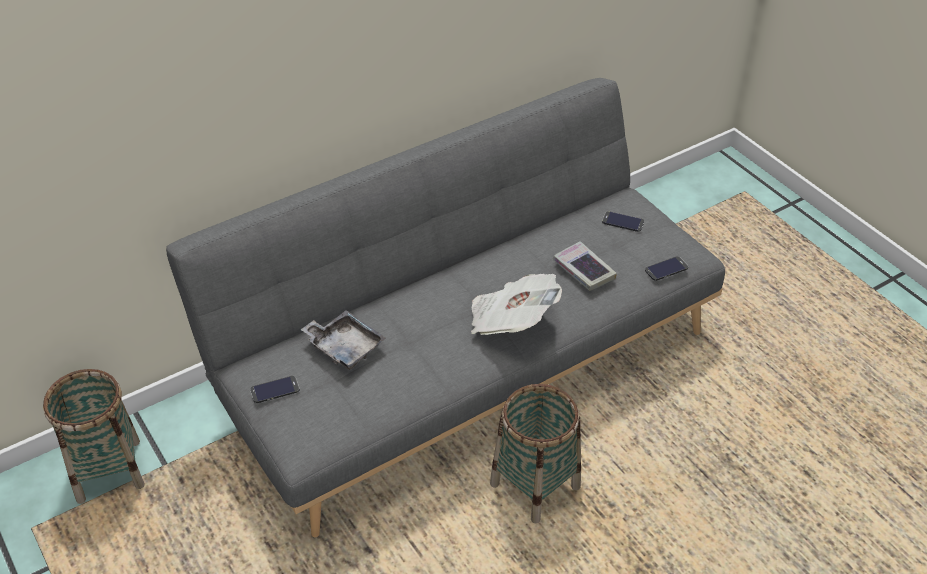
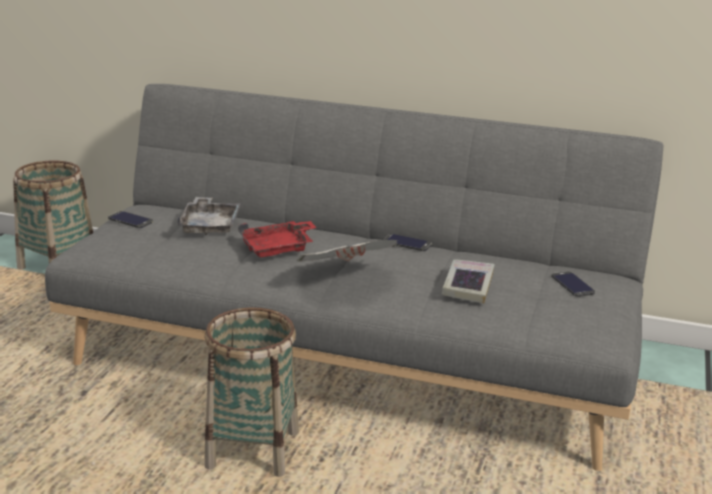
camera: 50 degrees right, 20 degrees down
(430, 330) = (278, 248): none -> red tray
(666, 269) = (550, 327): phone -> phone (407, 243)

